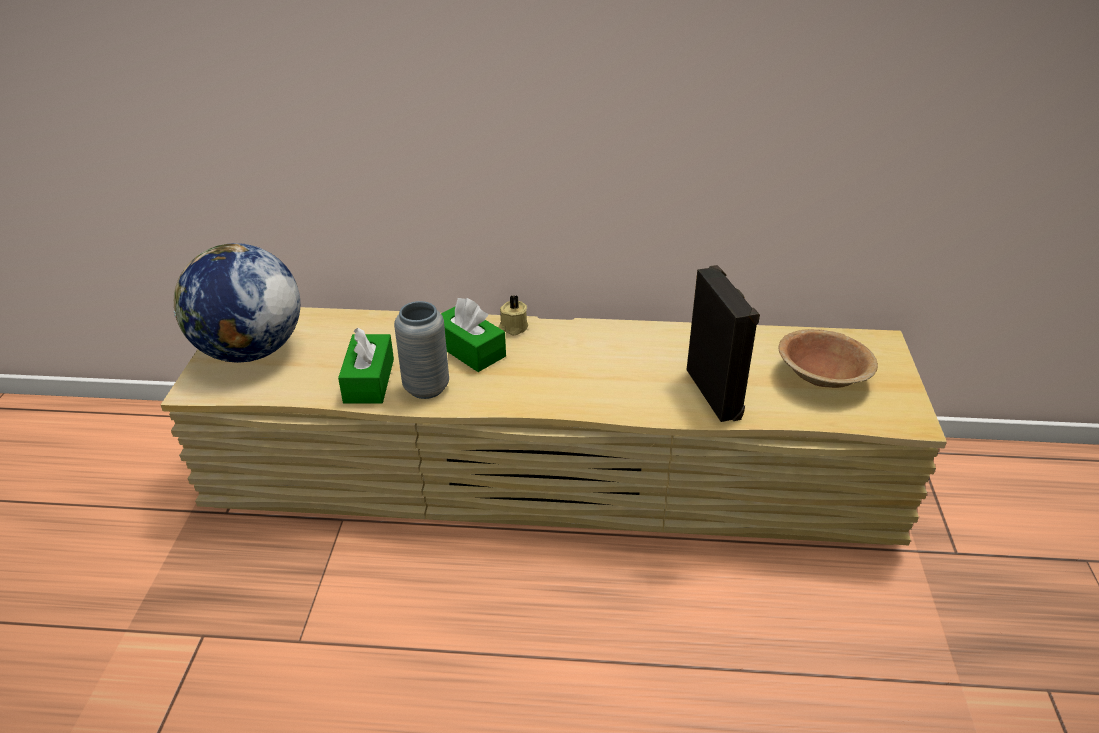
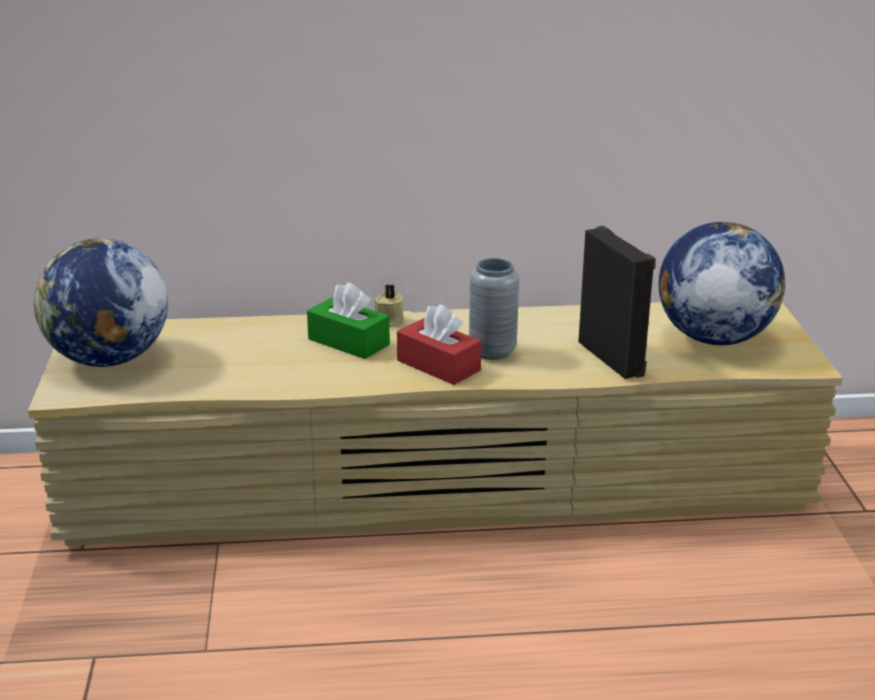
camera: 10 degrees left, 10 degrees down
(369, 380) = (251, 374): green tissue box -> none
(426, 388) = (315, 375): grey vase -> grey vase (492, 352)
(544, 387) = (438, 365): none -> red tissue box
(822, 377) = (713, 338): brown bowl -> globe

